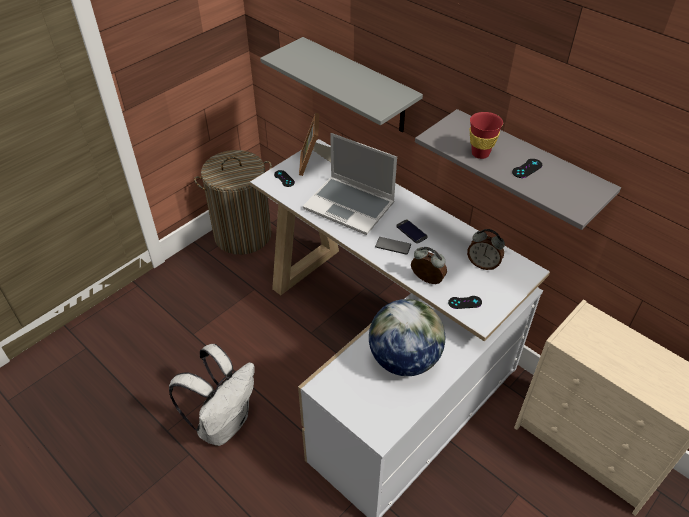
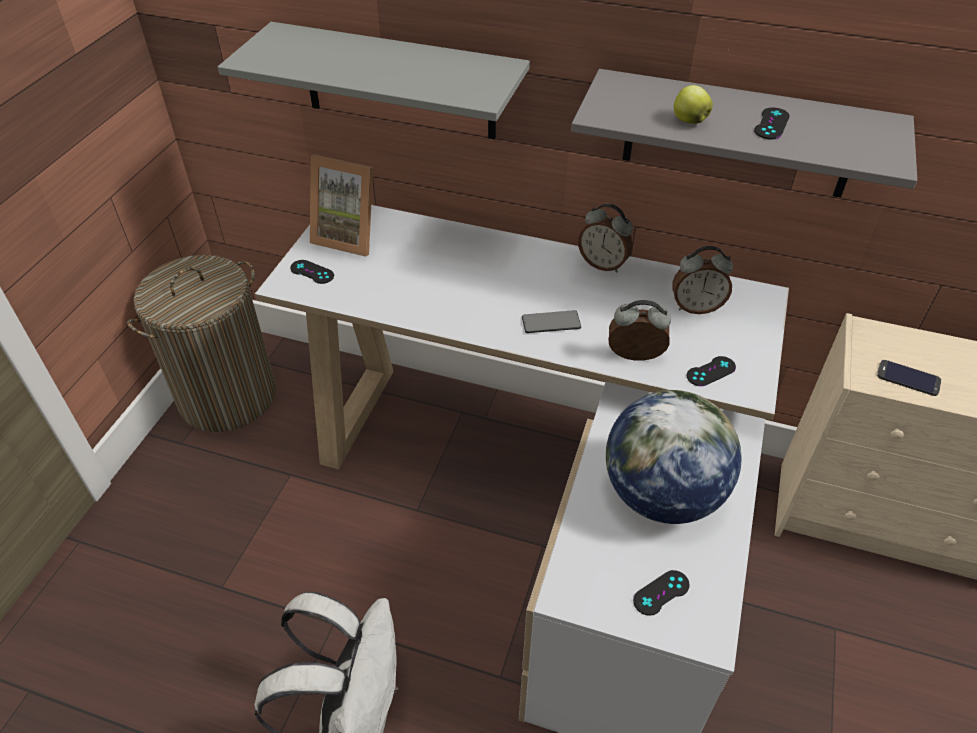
camera: 25 degrees left, 0 degrees up
(315, 164) = (349, 236): picture frame -> picture frame turned 45 degrees counterclockwise
(350, 206) = (447, 283): laptop -> none
(370, 406) = (661, 593): none -> black game controller
(411, 231) = (563, 292): phone -> phone (908, 378)
(445, 222) = (603, 264): none -> alarm clock
(480, 154) = (688, 121): red cup -> apple

